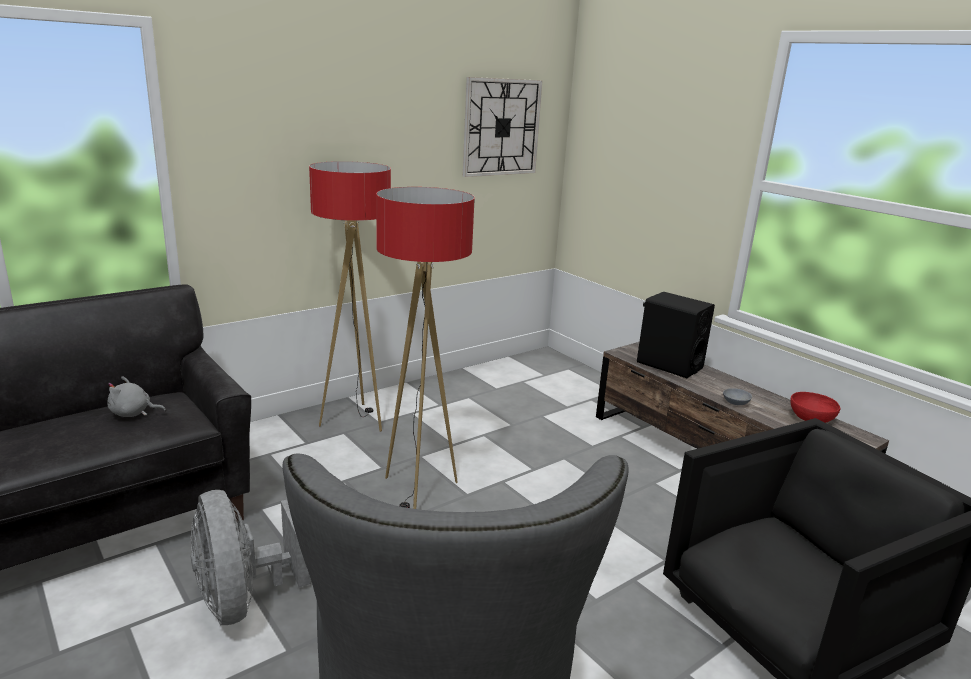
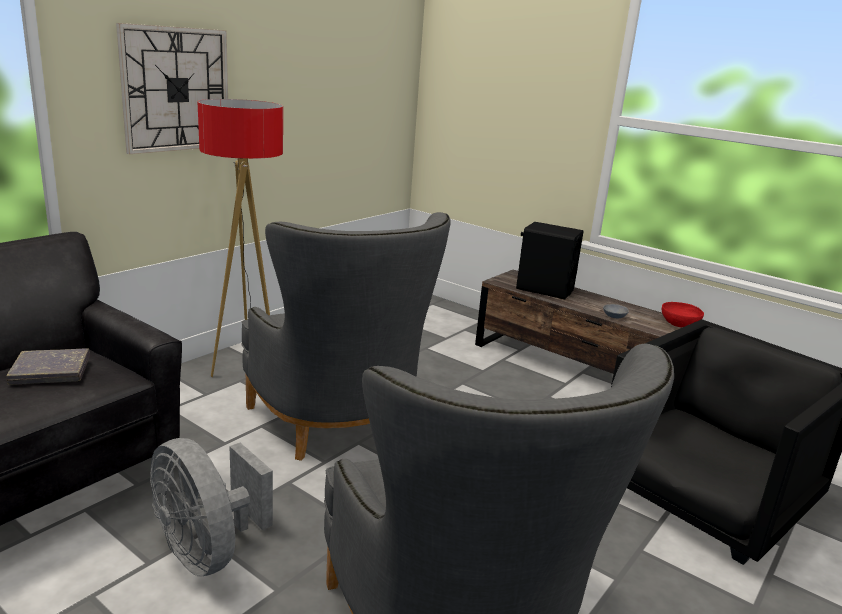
camera: 15 degrees left, 0 degrees up
(133, 413) = (50, 371): grey plush toy -> grey book
(418, 492) = (340, 428): floor lamp -> grey armchair
(501, 127) = (364, 68): wall clock -> wall clock (176, 89)

